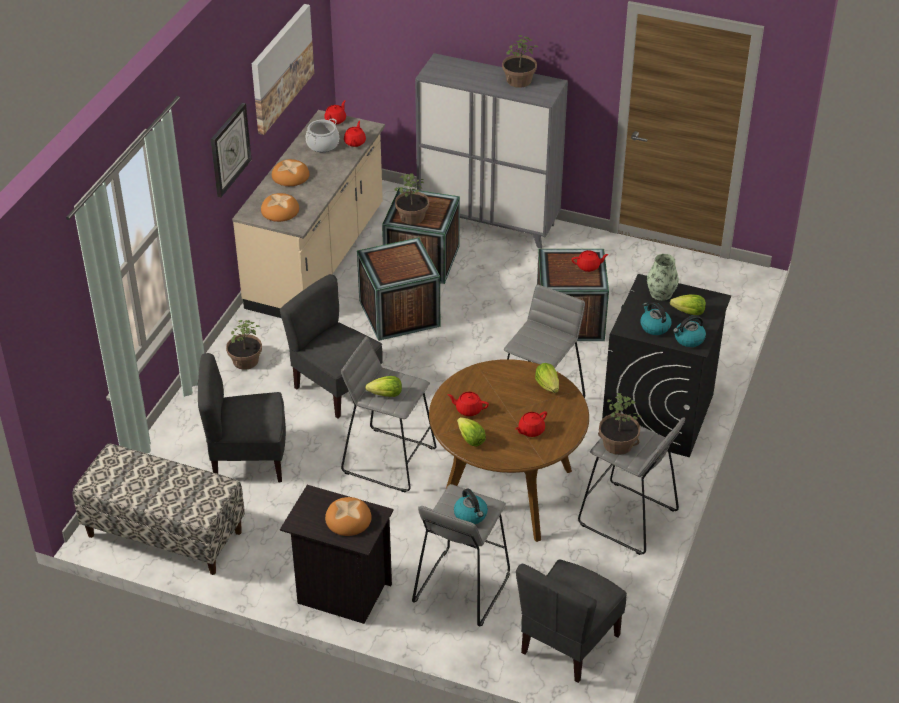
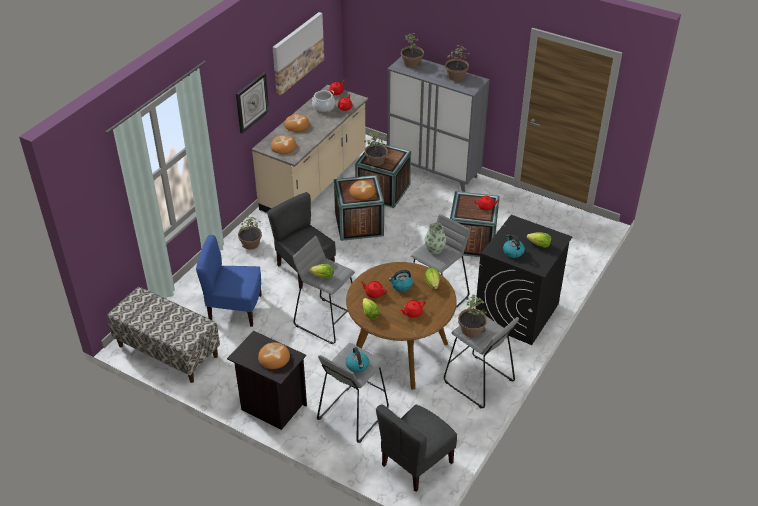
camera: 10 degrees right, 0 degrees up
(248, 460) = (235, 309): grey chair -> blue chair
(404, 265) = (362, 192): none -> bread
(449, 67) = (412, 63): none -> potted plant
(661, 293) = (523, 229): vase -> vase (435, 249)
(688, 339) = (534, 263): kettle -> kettle (401, 286)

